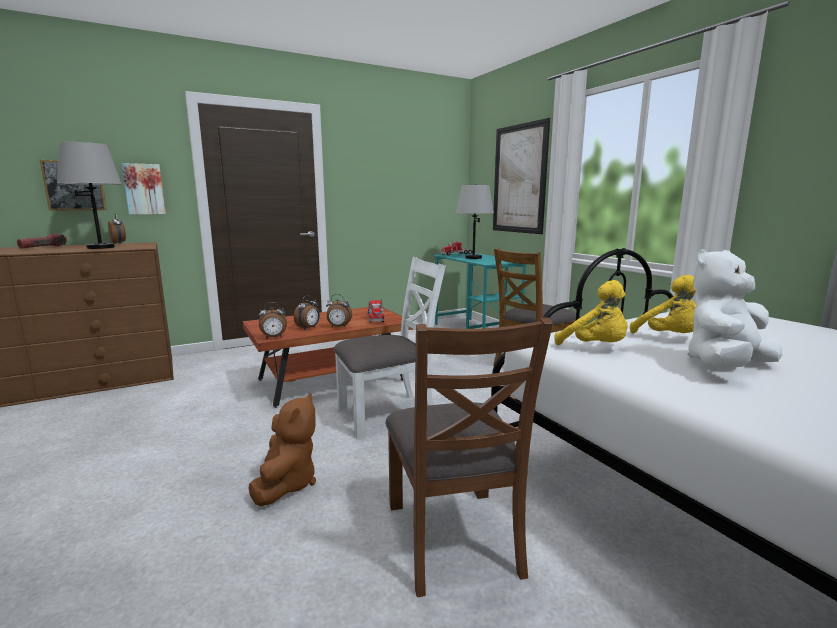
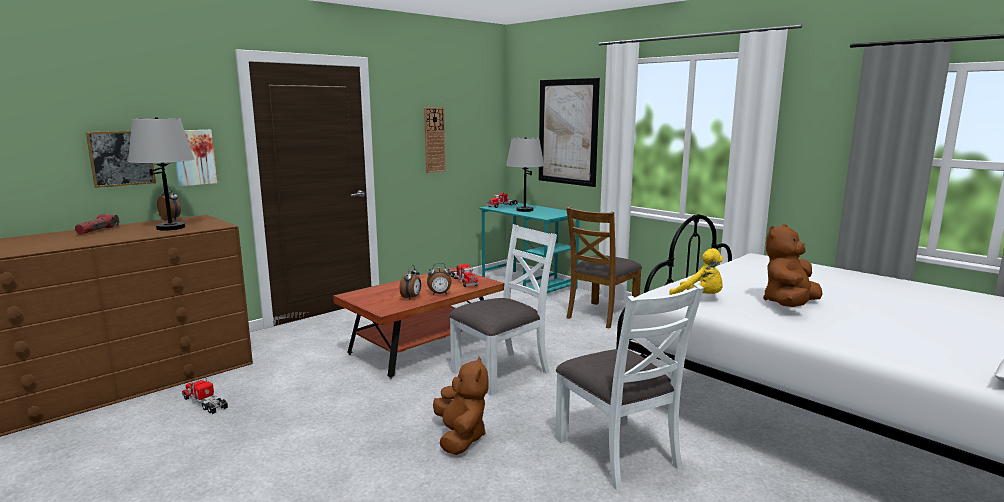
camera: 15 degrees left, 0 degrees up
(98, 411) = (205, 403): none -> toy truck
(274, 337) = (389, 310): alarm clock -> none
(390, 188) = (434, 140): none -> wall clock
(454, 537) = (618, 452): brown chair -> white chair
(670, 338) = (743, 286): yellow plush toy -> none
(726, 366) = (789, 305): white plush toy -> brown plush toy

